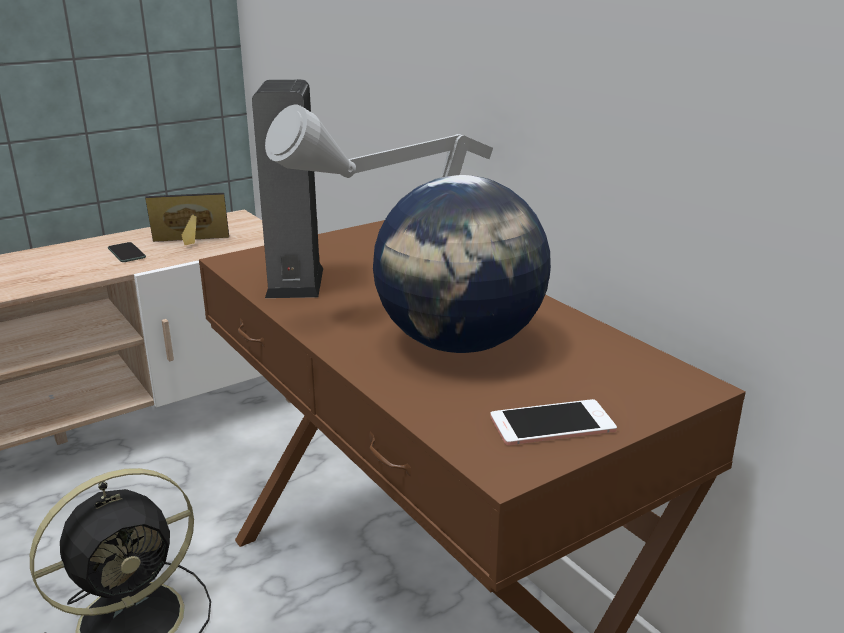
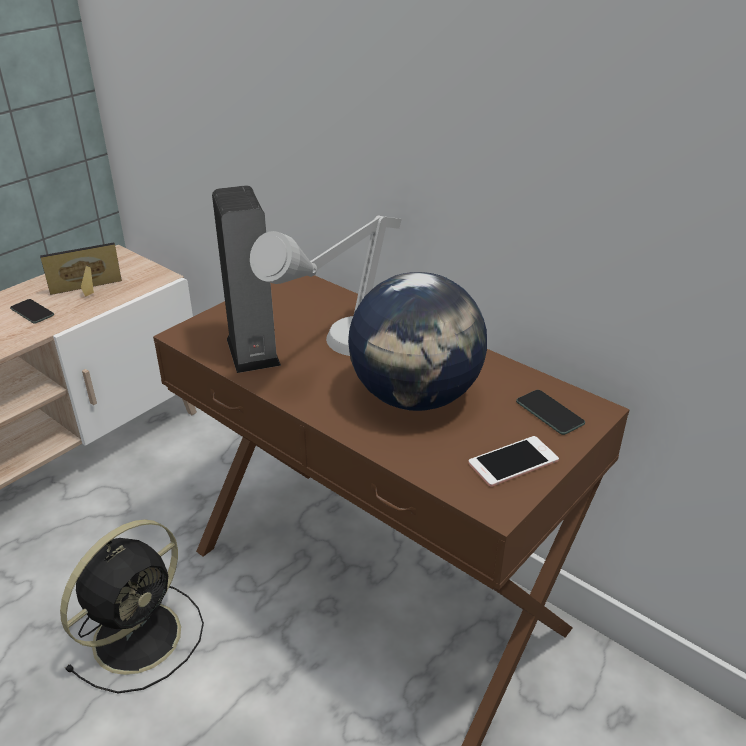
camera: 15 degrees left, 10 degrees up
(629, 380) = (549, 413): none -> phone

